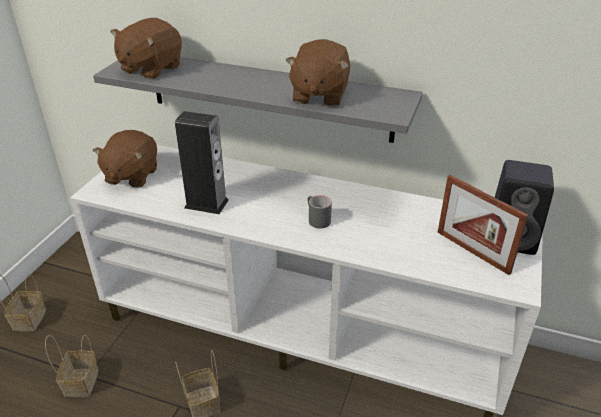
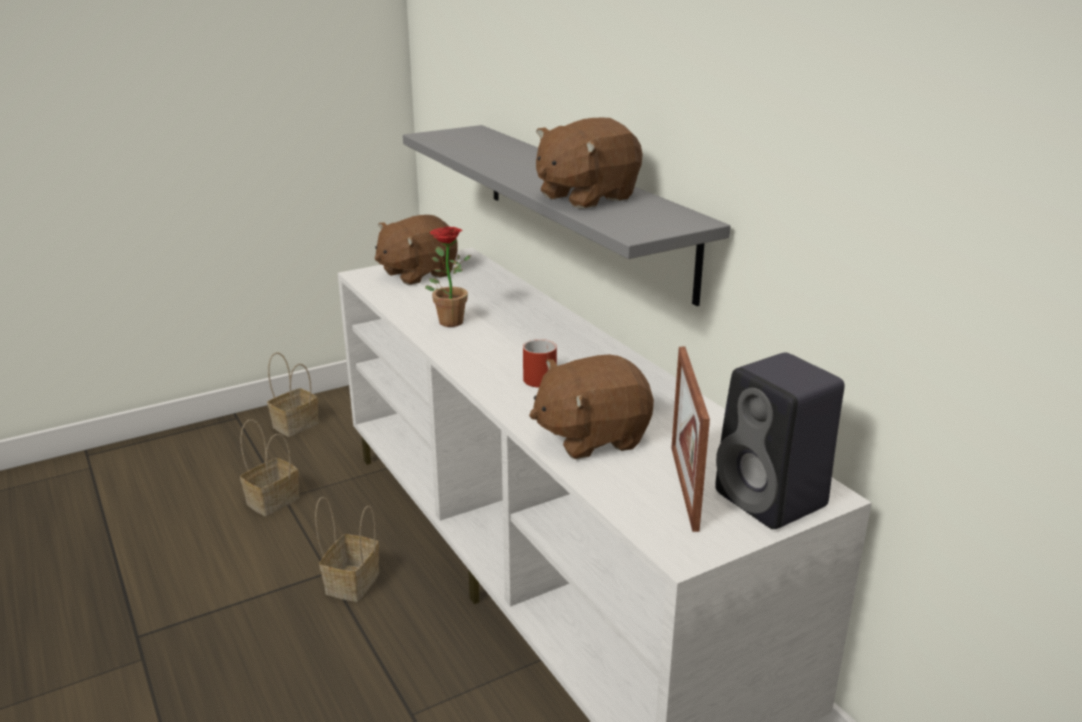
camera: 40 degrees right, 10 degrees down
(150, 69) = (463, 140): brown plush toy -> brown plush toy (591, 436)
(206, 204) = (448, 320): speaker -> potted plant
(316, 219) = (539, 376): grey mug -> red mug

